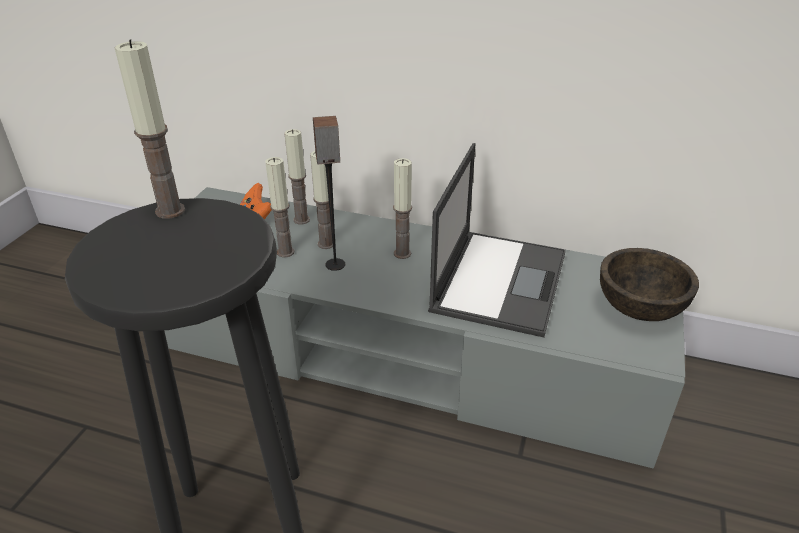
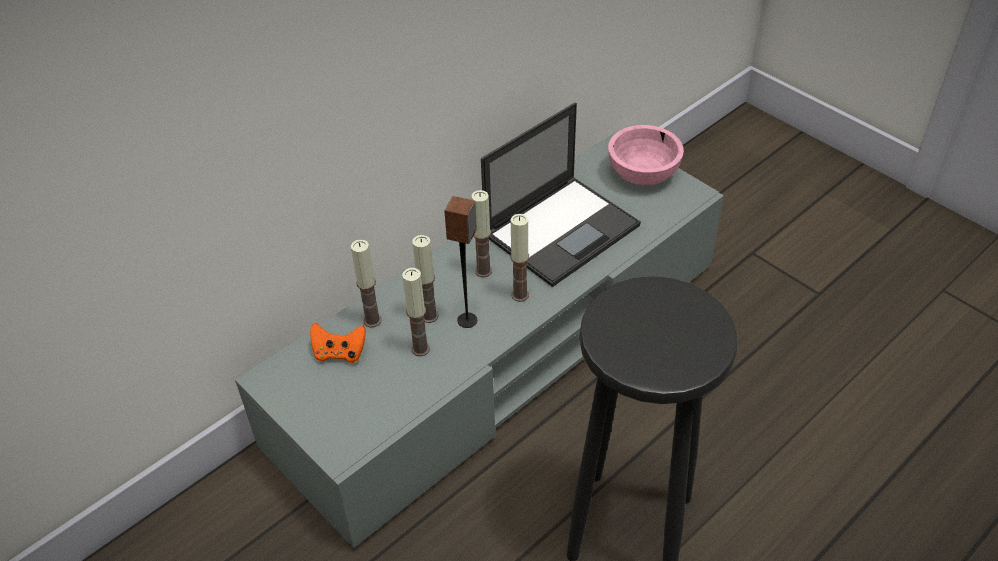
camera: 60 degrees left, 10 degrees up
(170, 211) = (604, 322): candle -> candle (520, 295)
(499, 280) = (562, 229): laptop -> laptop turned 90 degrees clockwise
(639, 308) = (643, 174): brown bowl -> pink bowl

